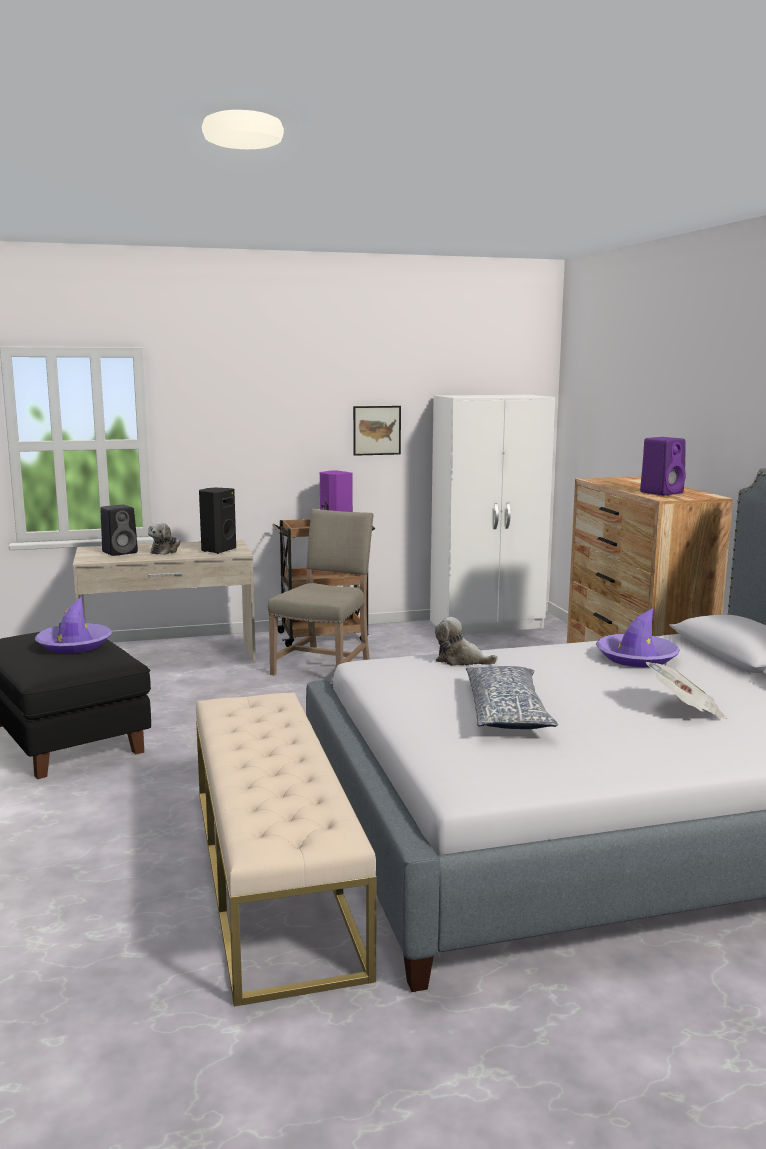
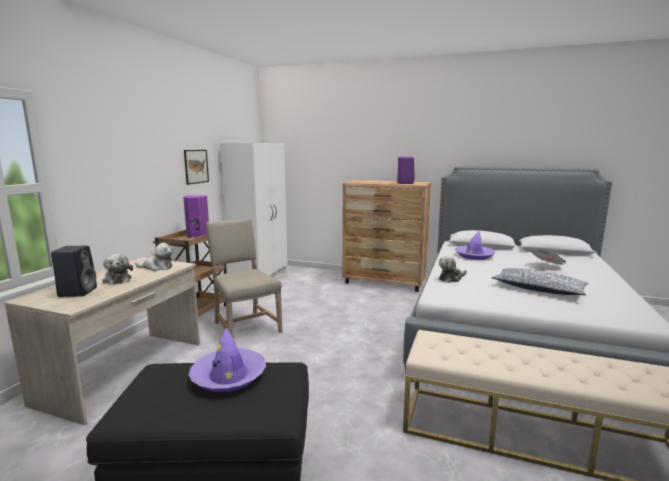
camera: 55 degrees left, 0 degrees up
(217, 550) = (157, 267): black speaker -> plush toy

